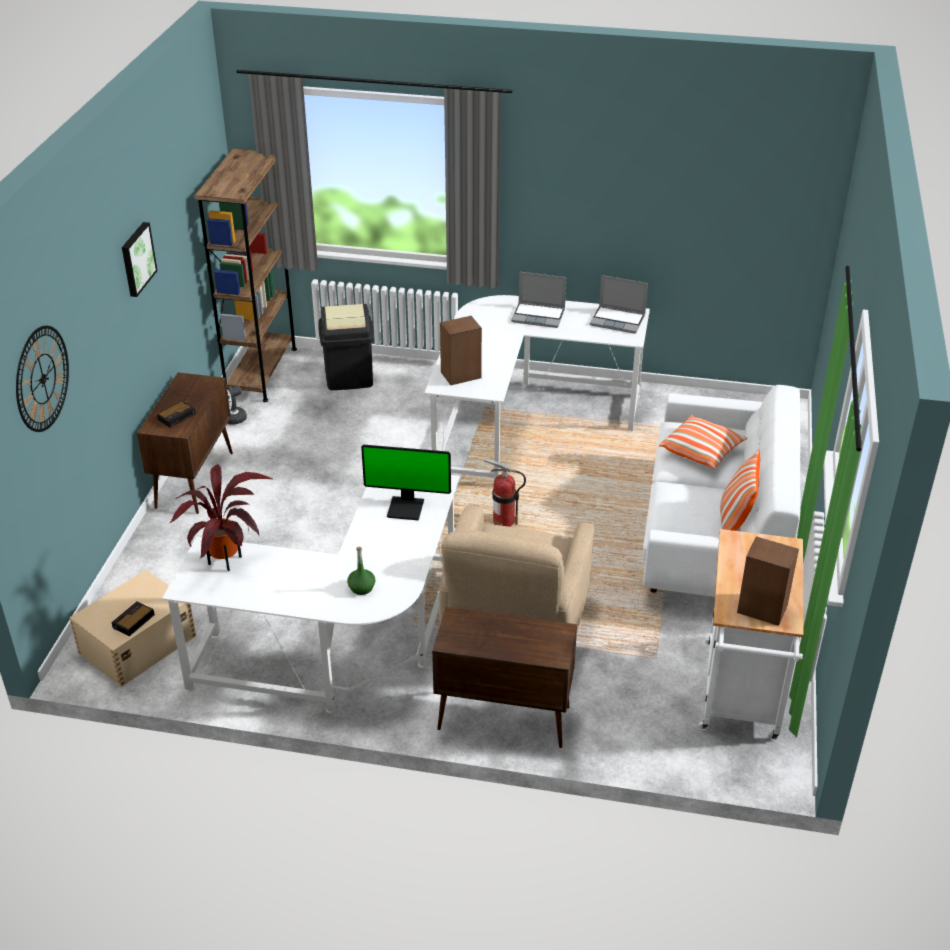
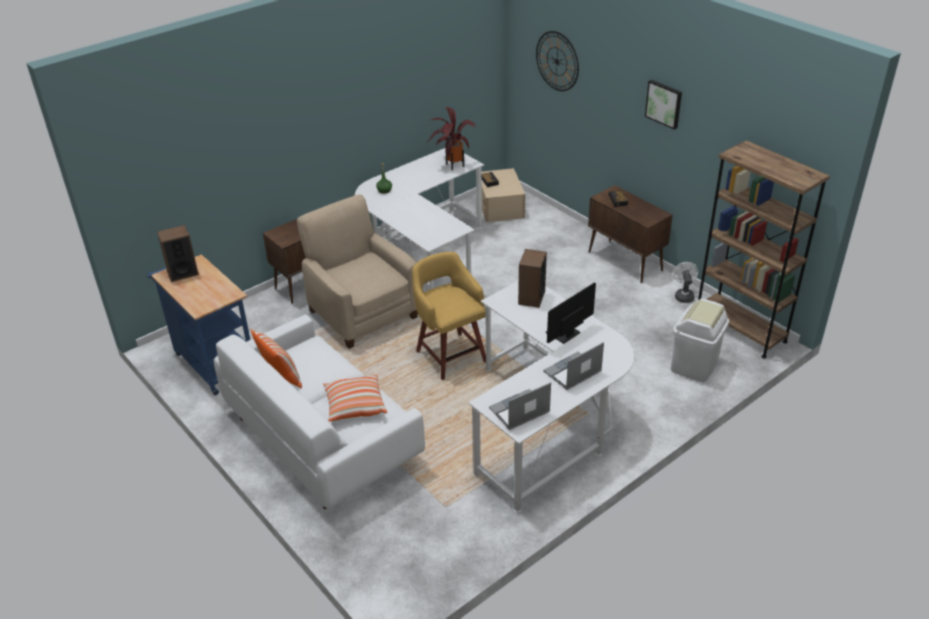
camera: 130 degrees right, 0 degrees up
(349, 377) = (694, 366): black trash can -> white trash can
(406, 507) = (424, 224): monitor -> monitor (563, 334)
(503, 521) = (450, 355): fire extinguisher -> yellow stool
(741, 697) = (213, 361): white cart -> blue cart

